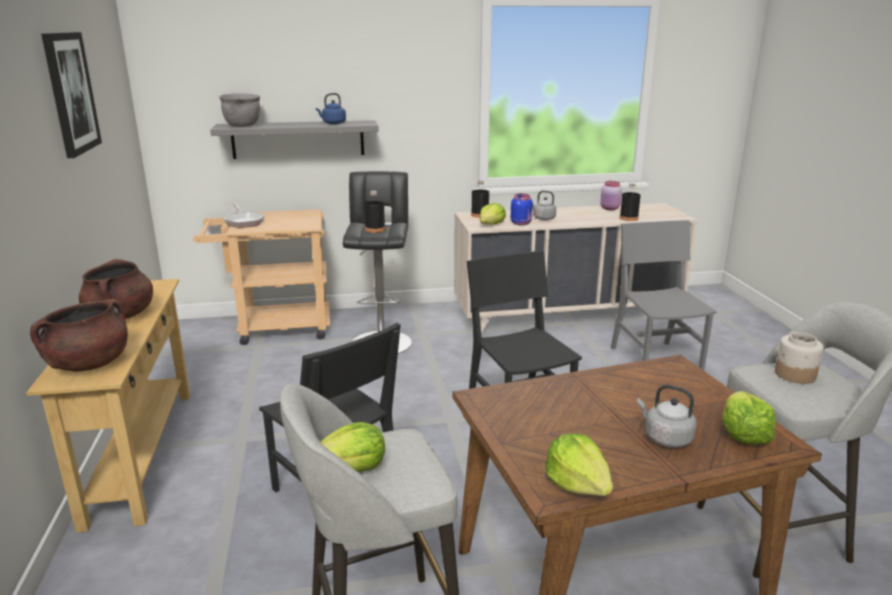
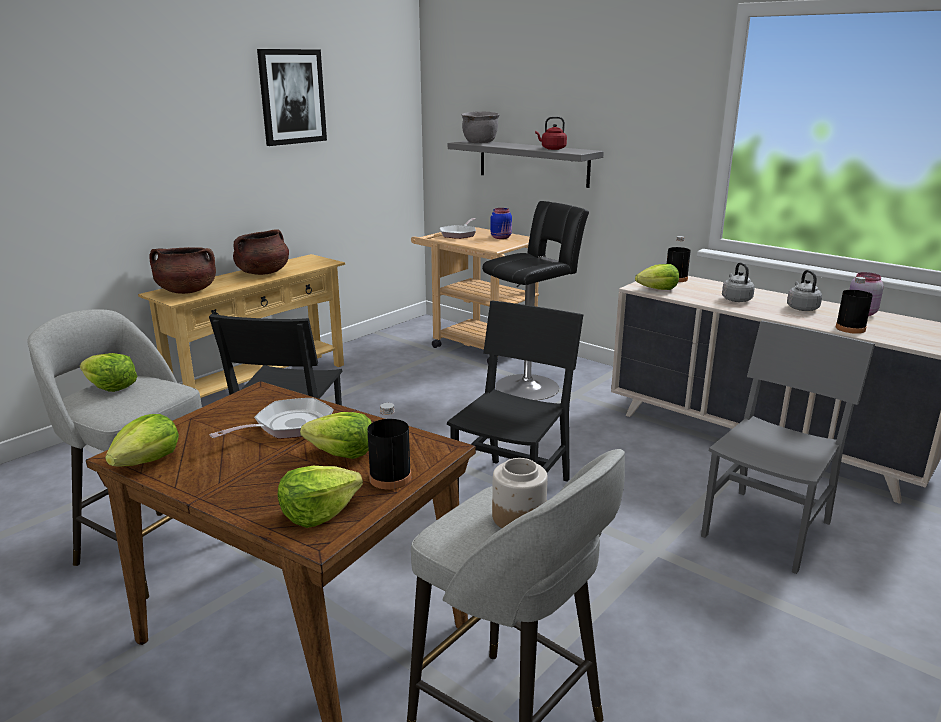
camera: 50 degrees right, 0 degrees up
(333, 123) = (552, 149): blue kettle -> red kettle
(375, 229) = (522, 262): black bottle -> black bottle (390, 478)
(521, 223) = (695, 297): blue jar -> blue jar (501, 237)
(573, 405) = (288, 426): none -> frying pan
(649, 399) = (342, 453): none -> lettuce
(665, 438) = (266, 477): grey kettle -> grey kettle (801, 308)

